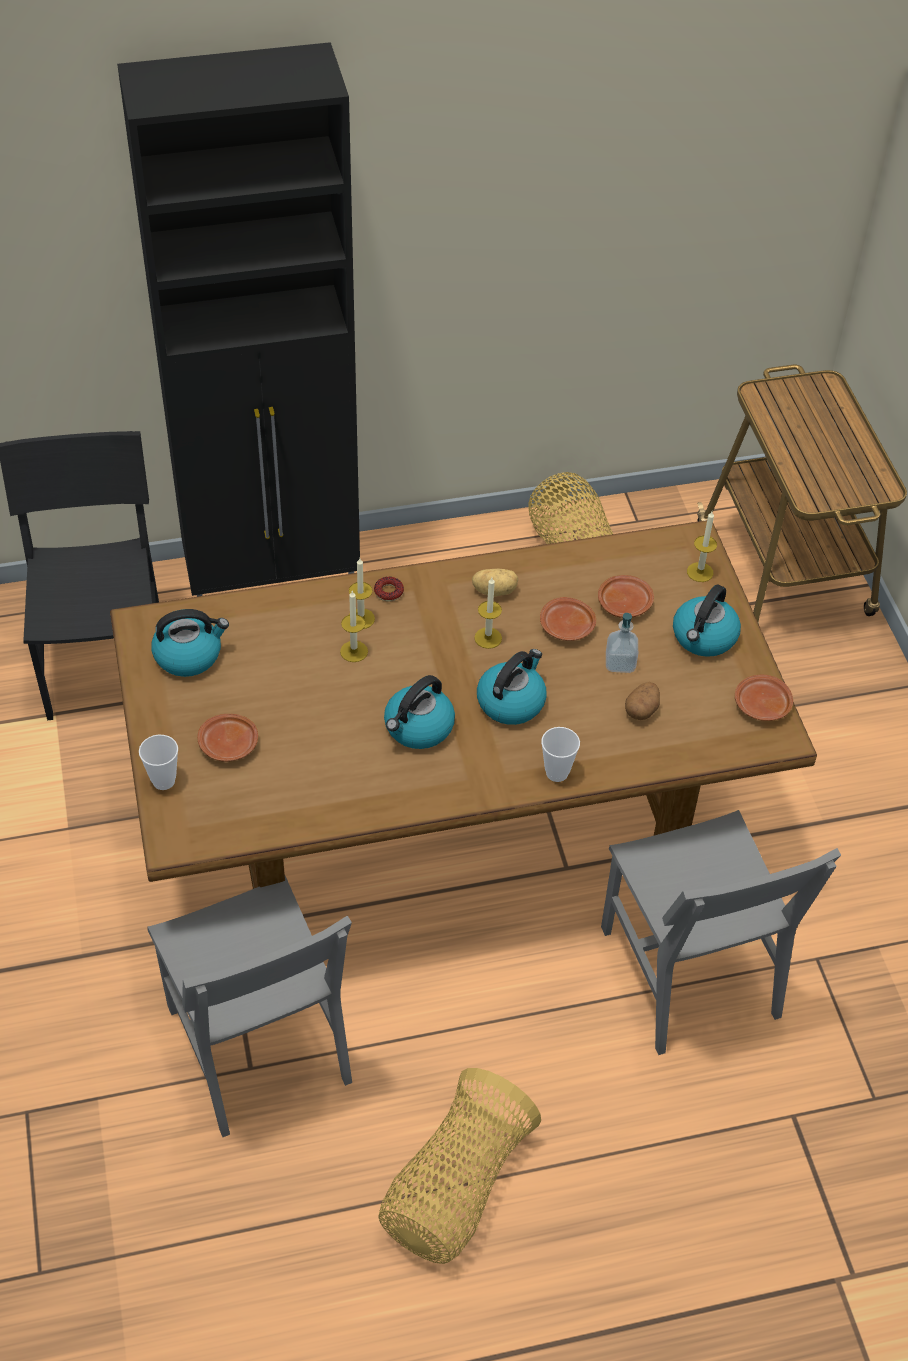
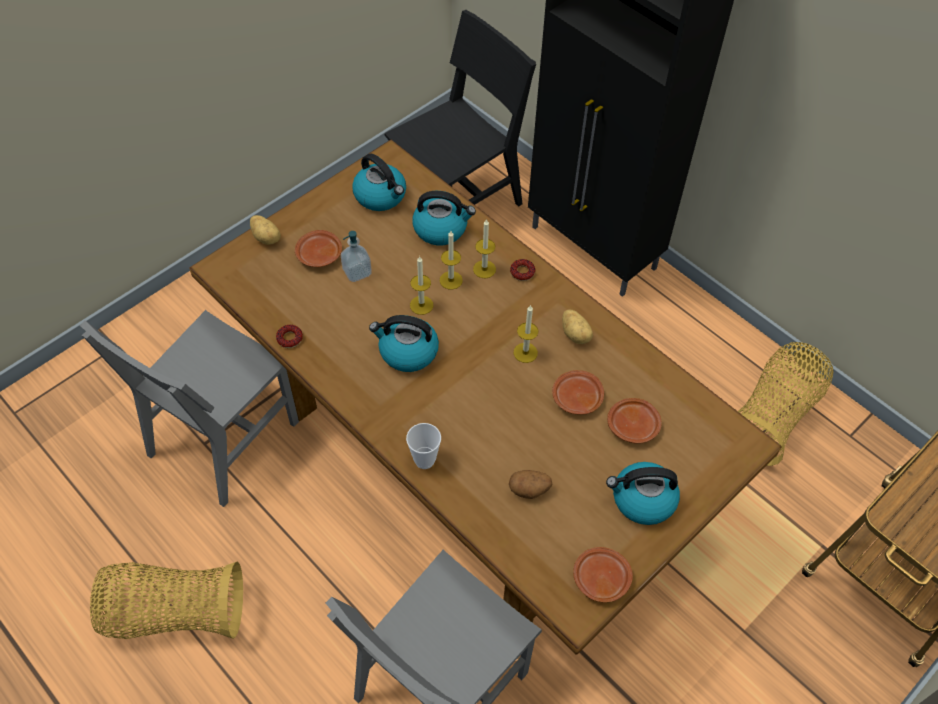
camera: 60 degrees right, 5 degrees up
(163, 781) = (266, 237): cup -> potato
(325, 818) = (289, 338): none -> donut
(511, 701) = (473, 397): kettle -> kettle (441, 229)
(620, 663) = (567, 451): soap dispenser -> soap dispenser (357, 272)
(700, 572) = (713, 464): candle -> candle (421, 305)

